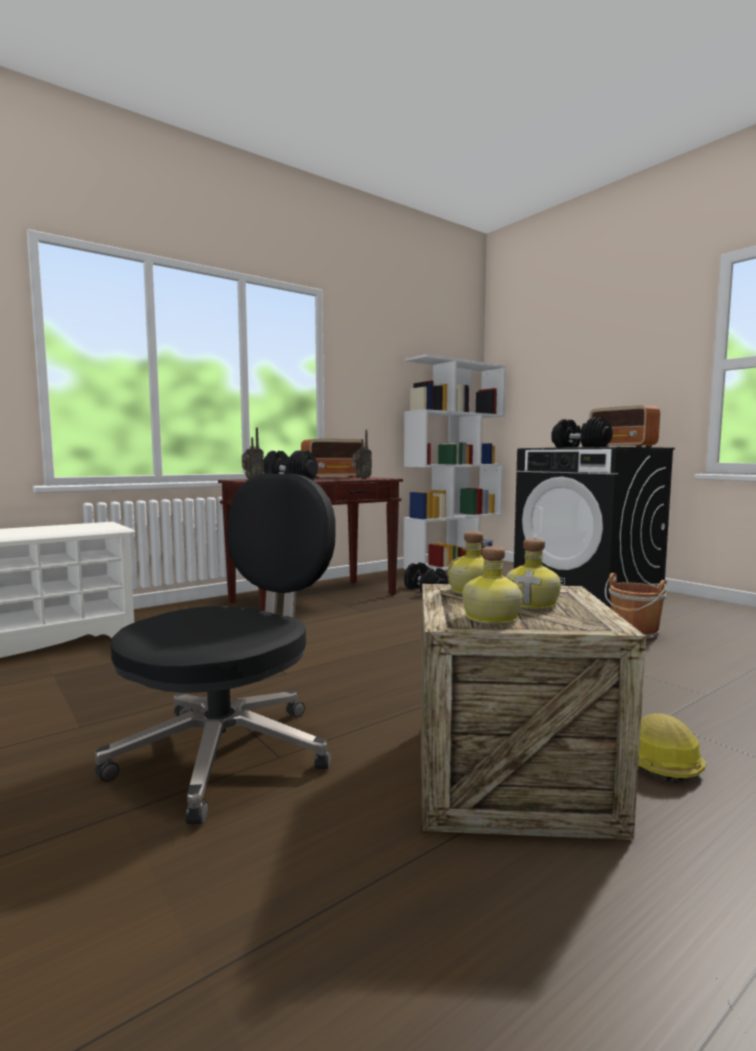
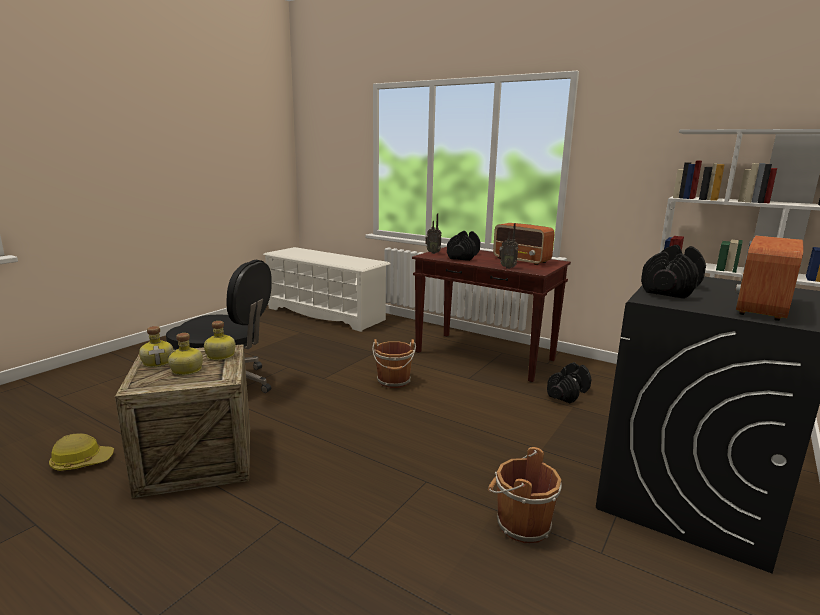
camera: 70 degrees right, 10 degrees up
(340, 639) = (394, 381): none -> brown bucket
(659, 762) = (214, 514): hard hat -> hard hat (82, 462)

